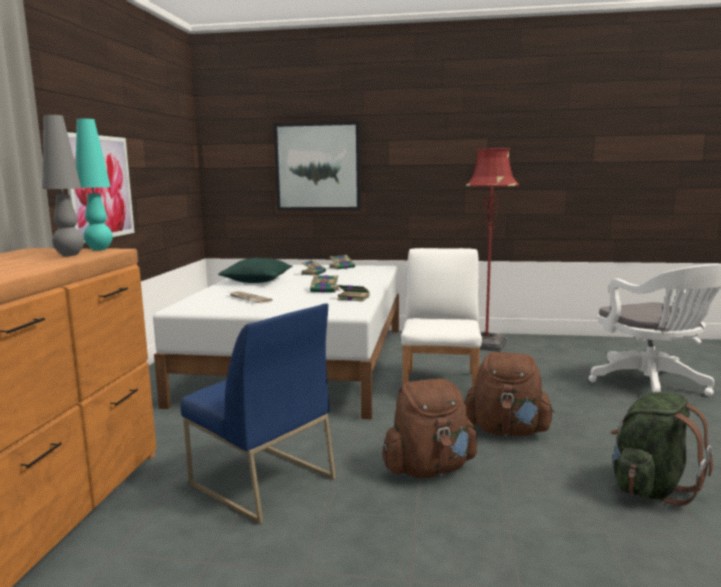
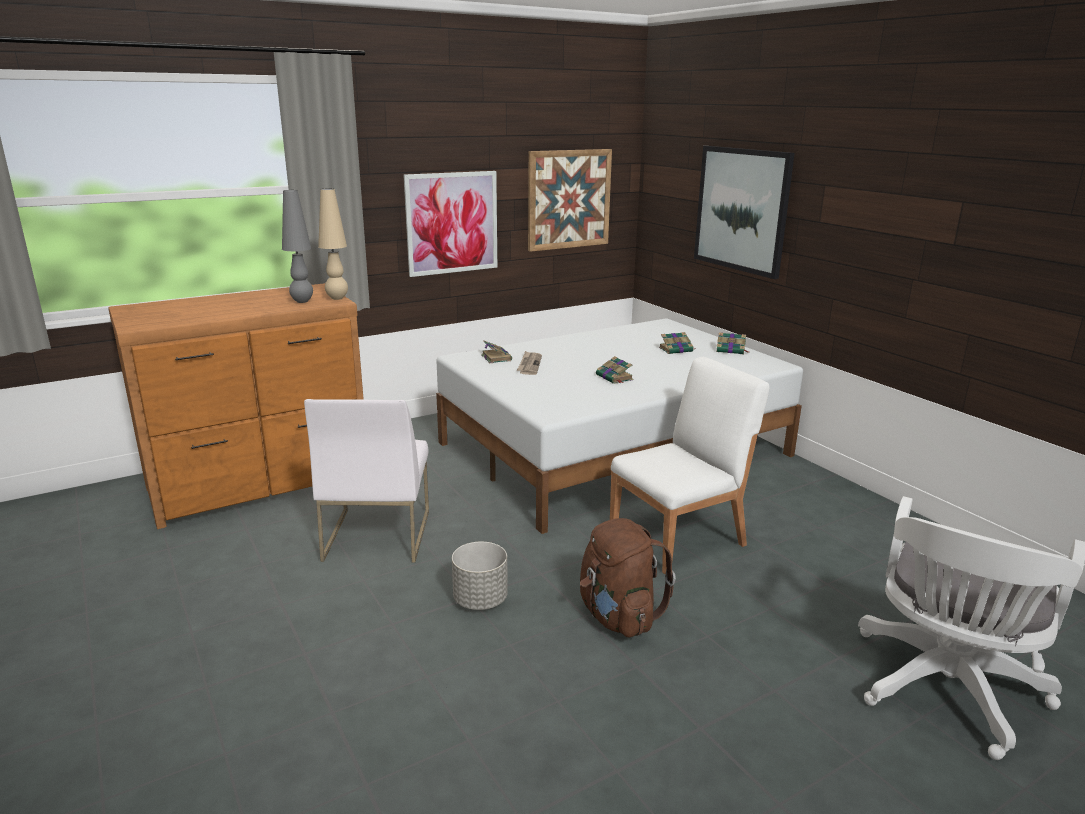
camera: 50 degrees right, 10 degrees up
(100, 249) = (337, 298): turquoise table lamp -> beige table lamp
(167, 170) = (569, 199): none -> picture
(257, 280) = (600, 343): green pillow -> none
(261, 481) = (377, 534): blue chair -> white chair
(352, 298) = (605, 397): book -> book (496, 357)
(429, 469) = (481, 600): brown backpack -> grey planter
(486, 345) = (857, 522): red floor lamp -> none
(650, 488) = (598, 753): green backpack -> none

